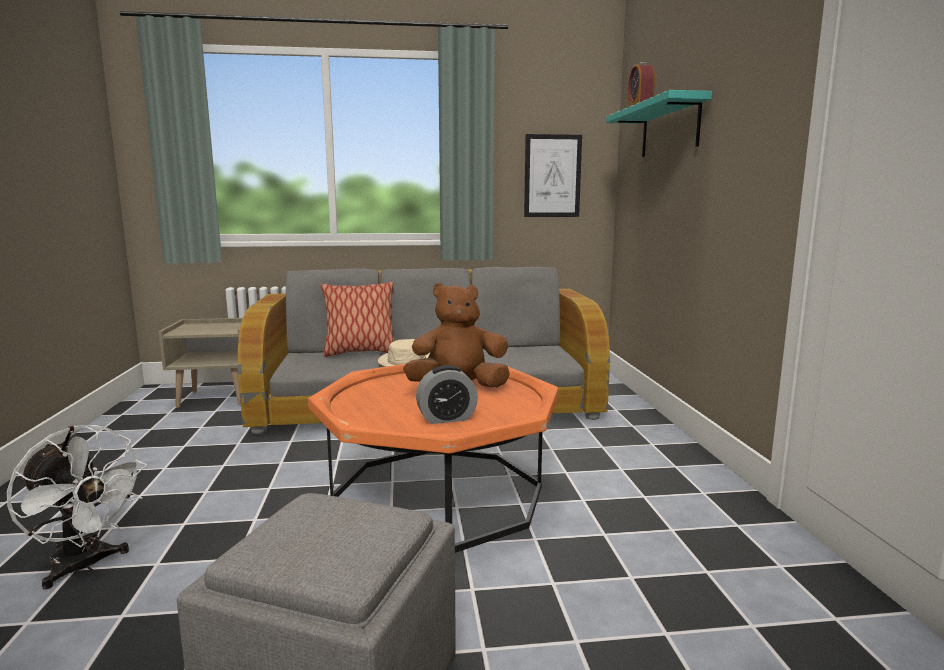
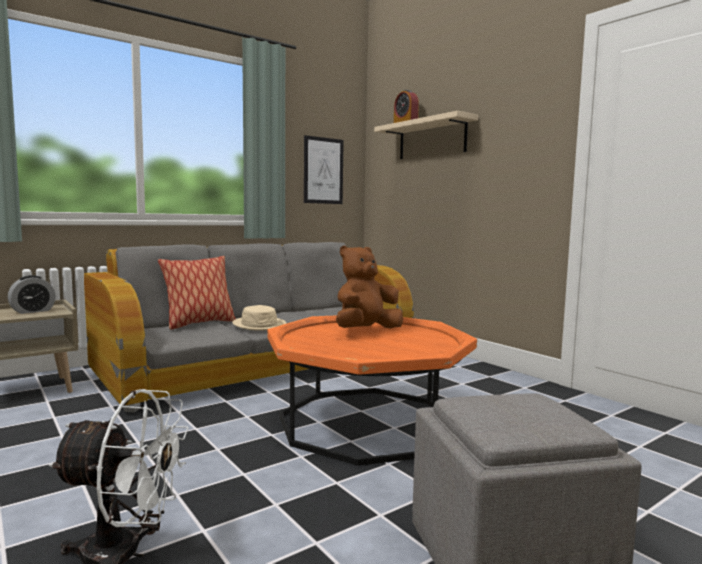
camera: 30 degrees left, 5 degrees down
(446, 418) = (405, 349): alarm clock -> alarm clock (32, 311)
(669, 129) = (432, 139): turquoise shelf -> beige shelf

